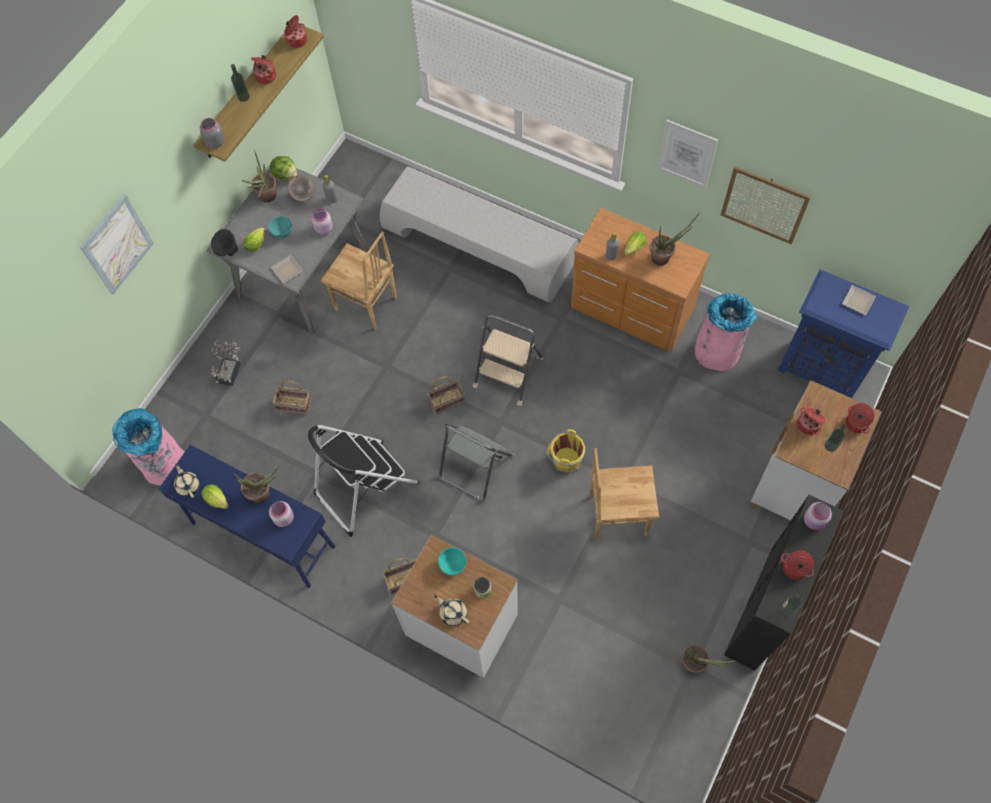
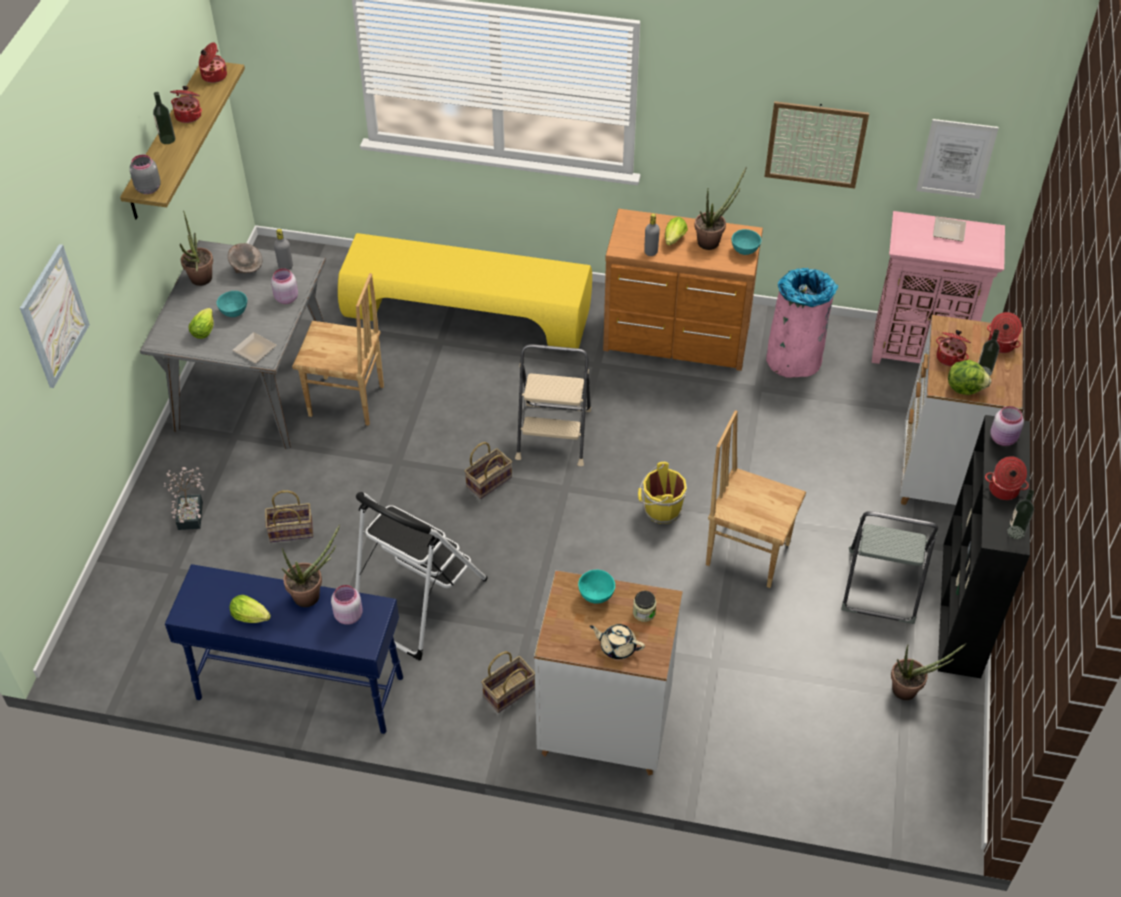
camera: 20 degrees left, 15 degrees down
(164, 465) = (135, 640): pink trash can -> none
(188, 485) = (205, 610): beige teapot -> none
(226, 250) = (167, 344): black bowl -> none
(286, 175) = (217, 253): lettuce -> lettuce (964, 387)
(474, 468) = (551, 546): grey step ladder -> grey step ladder (880, 588)
(479, 246) = (467, 312): grey bench -> yellow bench
(617, 514) = (747, 553): brown chair -> brown chair turned 45 degrees clockwise
(687, 154) = (715, 104): picture -> picture (956, 159)
(687, 273) = (745, 251): none -> turquoise bowl
(821, 370) = (919, 351): blue cabinet -> pink cabinet

